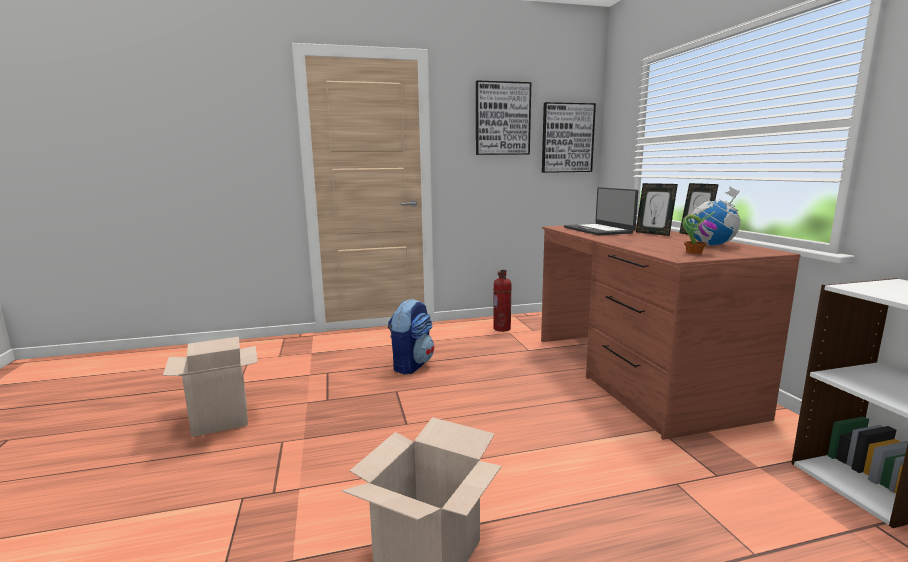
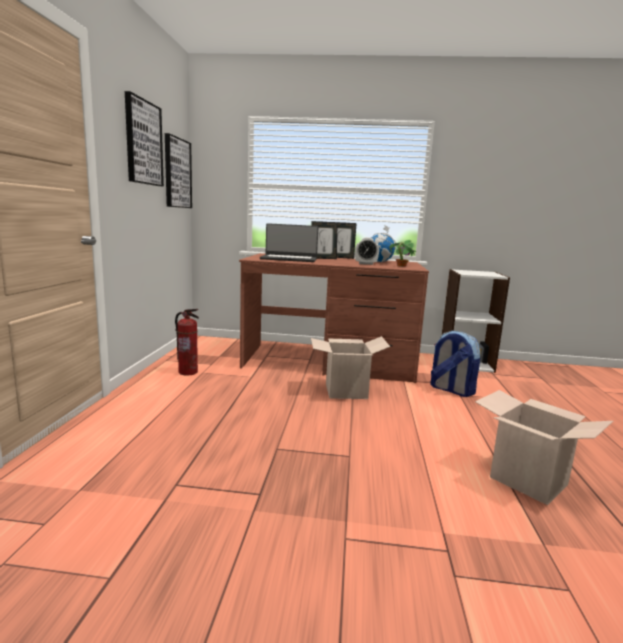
camera: 70 degrees left, 0 degrees up
(221, 418) = (241, 600): cardboard box -> cardboard box (346, 391)
(411, 365) = (220, 429): backpack -> backpack (451, 390)
(654, 244) = (365, 264): none -> alarm clock

